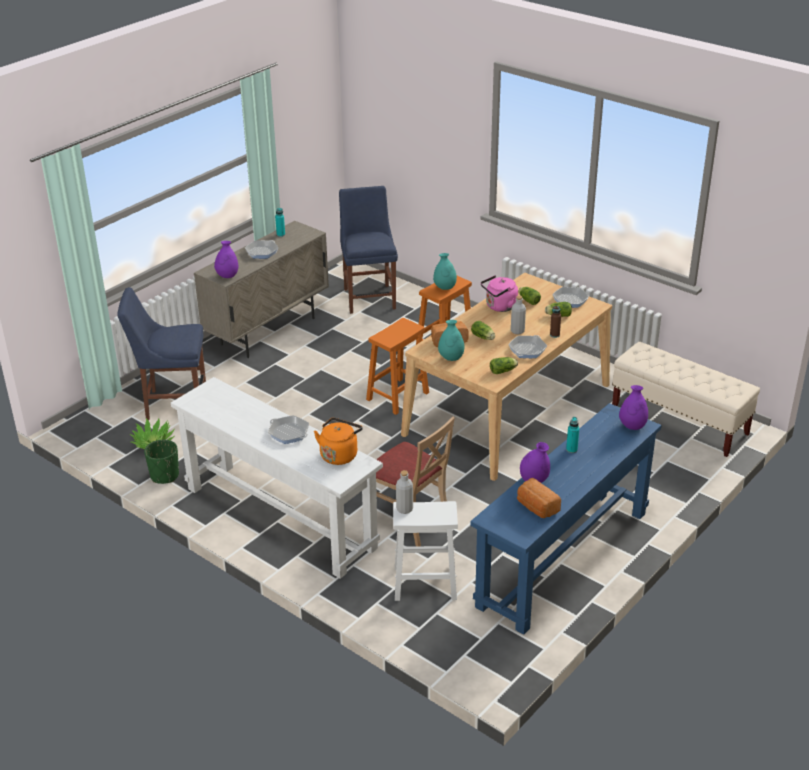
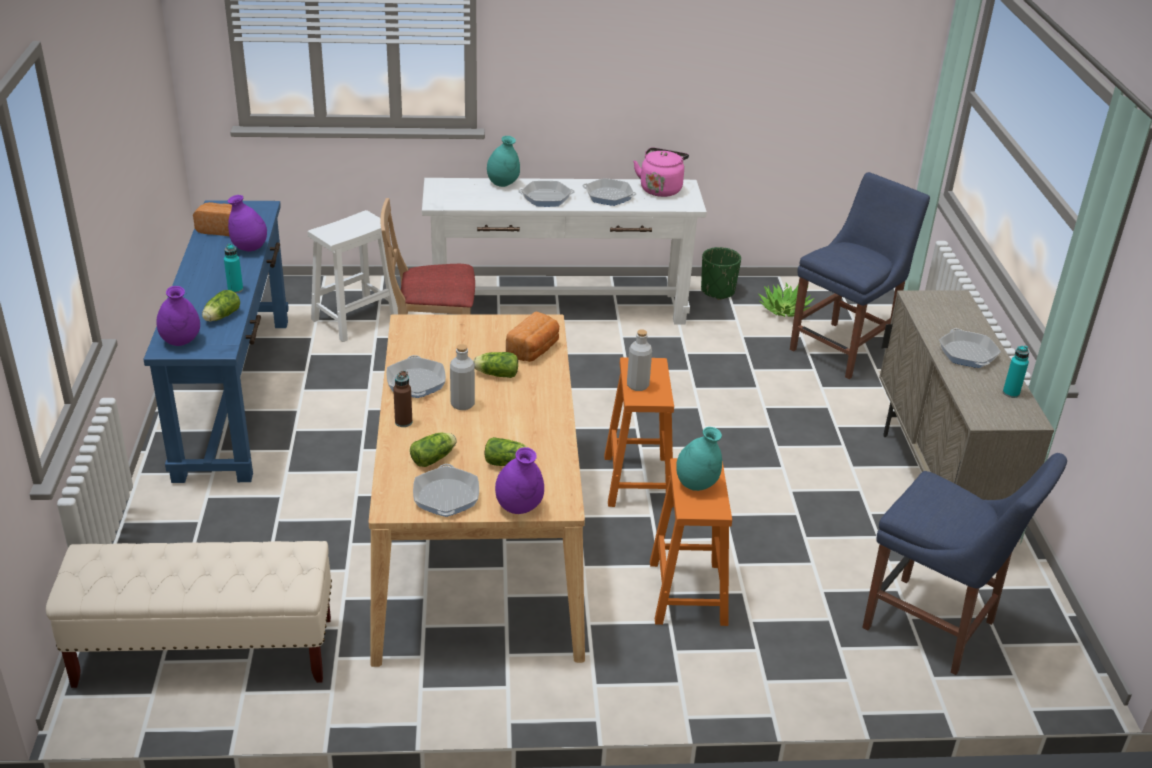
camera: 135 degrees right, 0 degrees up
(227, 276) = (925, 303): purple vase -> purple vase (519, 508)
(248, 415) = (609, 196): none -> frying pan
(339, 454) = (471, 200): orange kettle -> none
(404, 509) = (371, 222): grey bottle -> grey bottle (637, 385)
(451, 358) = (498, 330): turquoise vase -> turquoise vase (503, 184)
(499, 307) = (536, 431): pink kettle -> pink kettle (661, 189)
(503, 371) = (413, 342): lettuce -> lettuce (220, 317)

